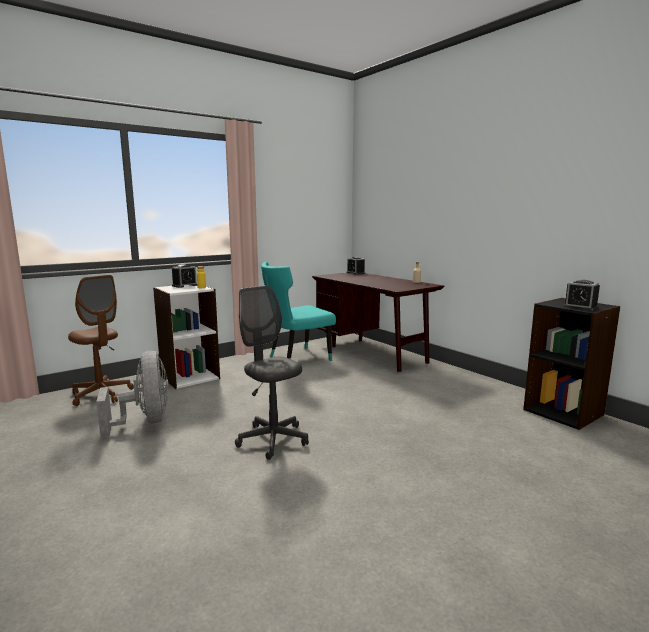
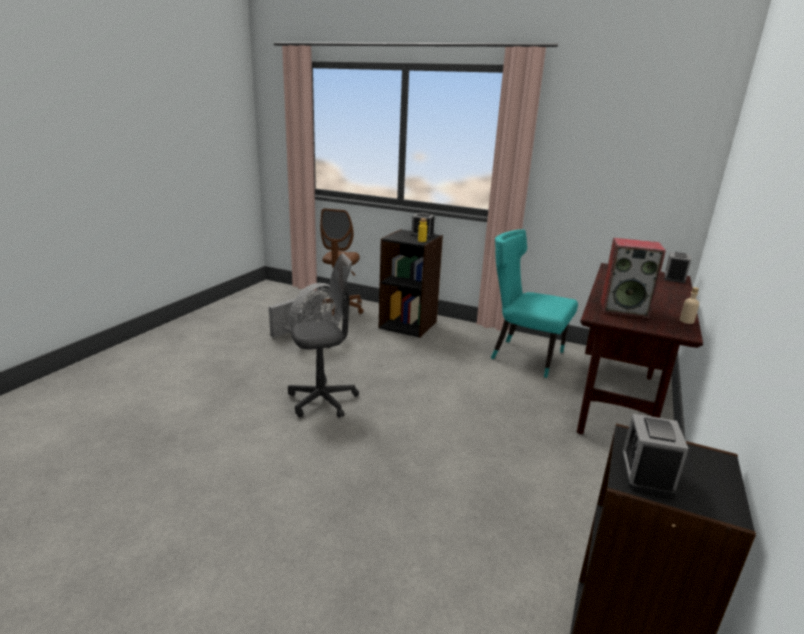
camera: 60 degrees right, 10 degrees up
(190, 377) = (408, 324): white bookcase -> black bookcase
(272, 440) = (322, 401): grey office chair -> grey office chair turned 45 degrees clockwise
(391, 285) = (624, 309): none -> speaker

